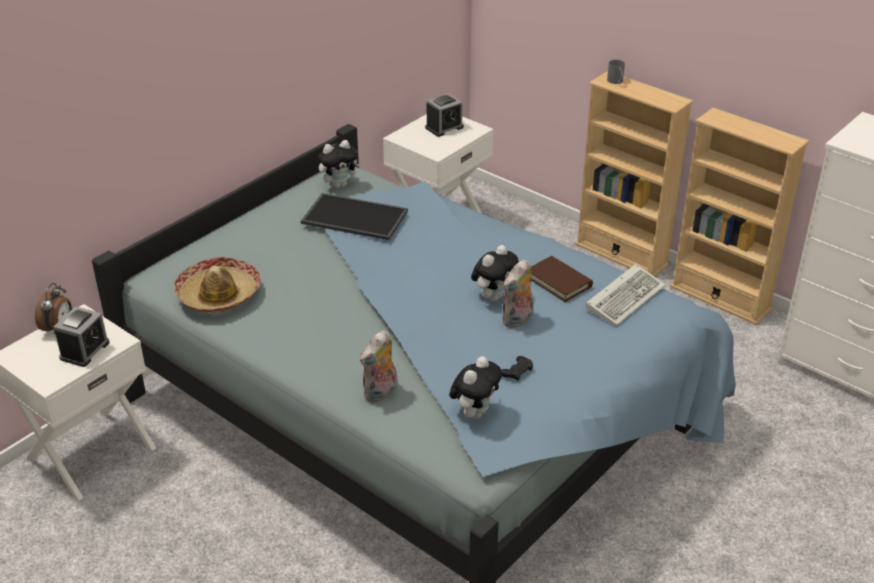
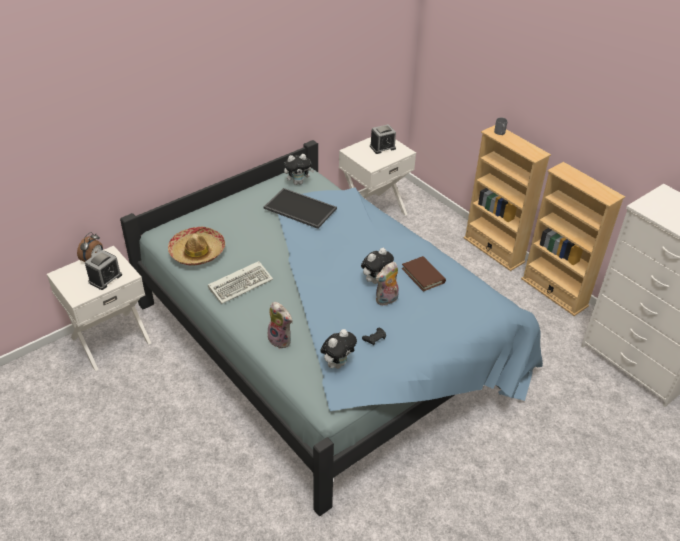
camera: 10 degrees right, 5 degrees up
(381, 393) = (281, 339): plush toy -> plush toy turned 105 degrees counterclockwise
(625, 297) = (466, 294): keyboard -> keyboard (241, 283)

